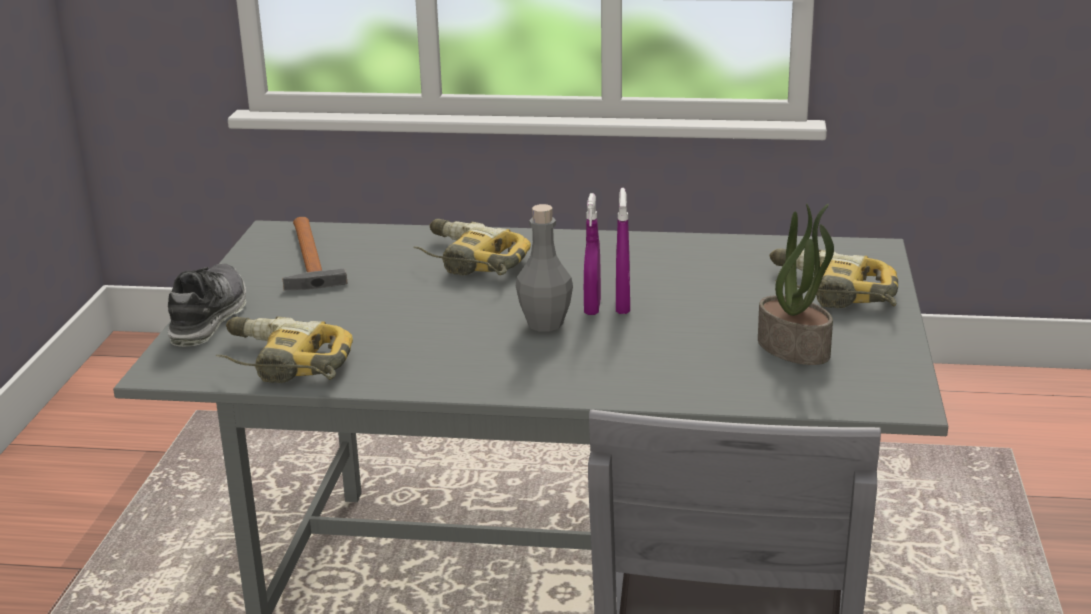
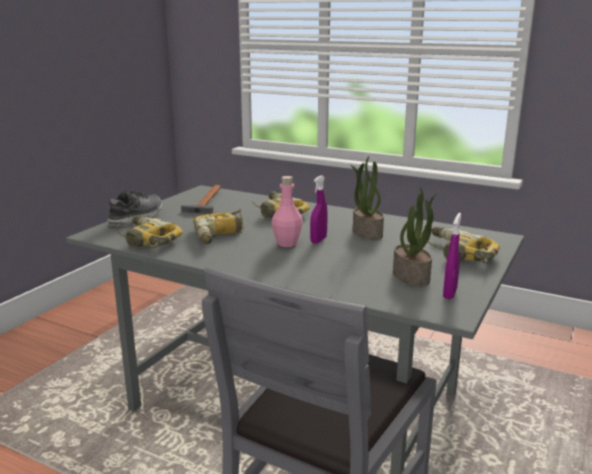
camera: 20 degrees right, 5 degrees down
(411, 326) = (221, 234): none -> power drill
(545, 324) = (287, 243): grey bottle -> pink bottle
(622, 306) = (335, 242): purple spray bottle -> purple spray bottle (450, 293)
(658, 277) = (366, 233): none -> potted plant

